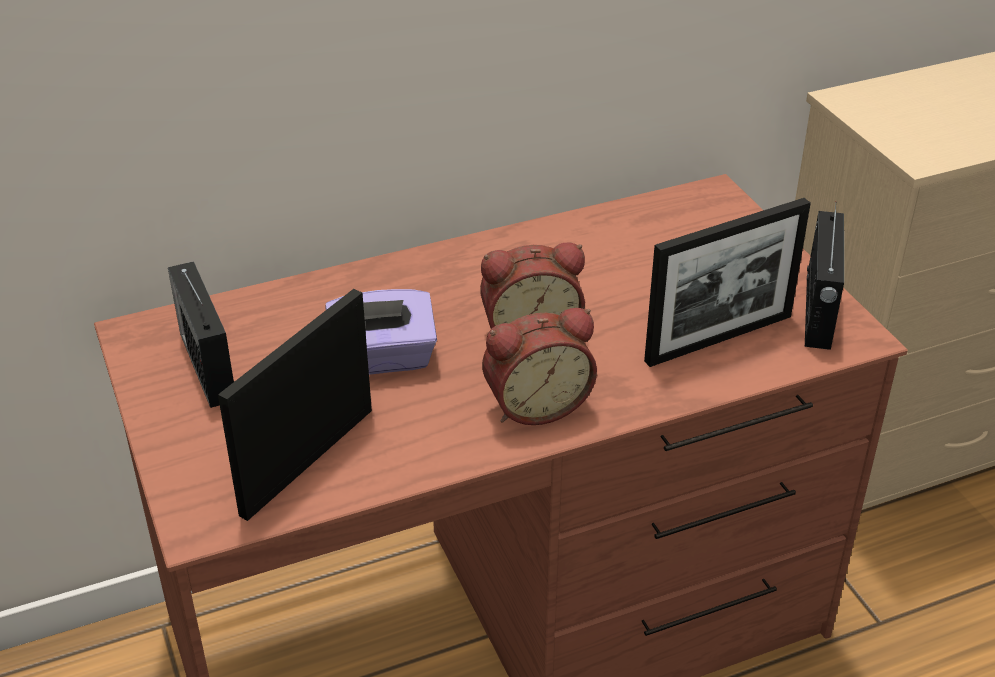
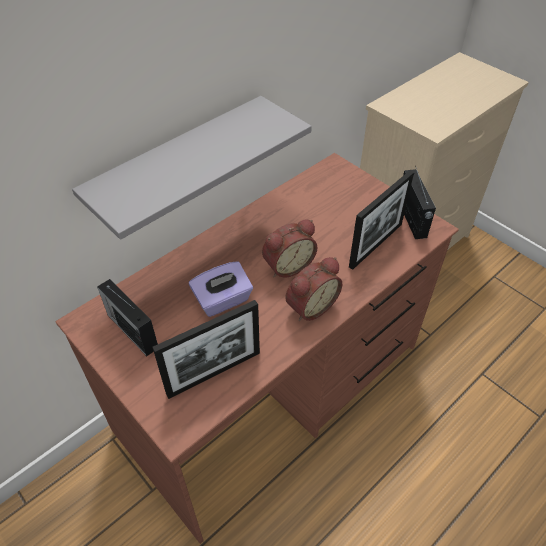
camera: 20 degrees left, 10 degrees up
(308, 461) = (214, 373): picture frame -> picture frame turned 135 degrees counterclockwise
(375, 106) = (179, 166): none -> grey shelf

